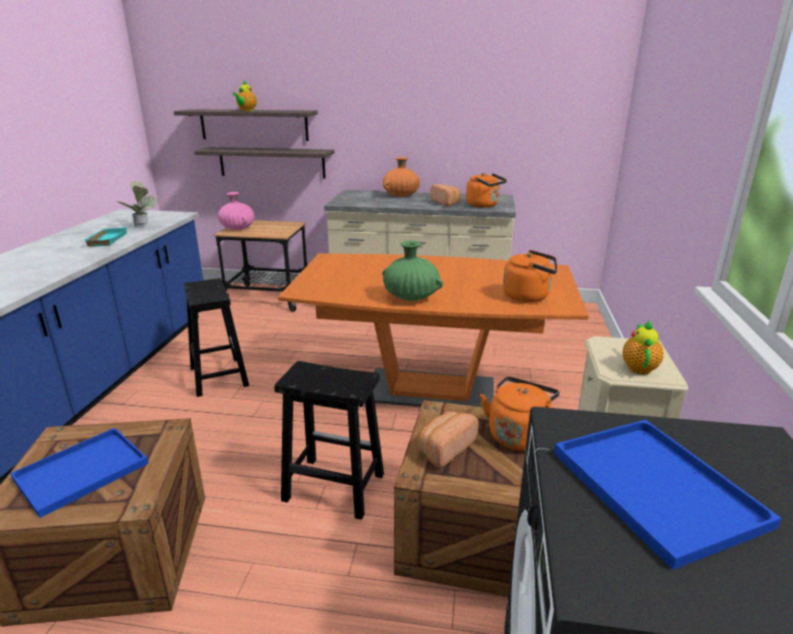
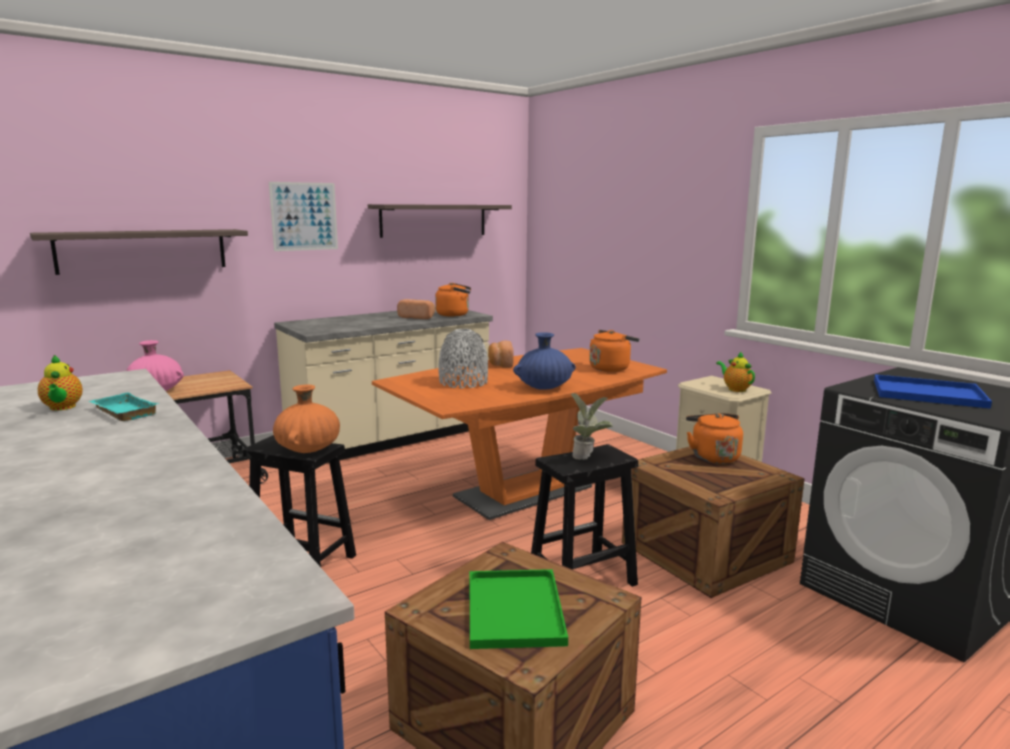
camera: 45 degrees left, 10 degrees down
(80, 473) = (516, 611): blue tray -> green tray
(143, 227) = (124, 392): potted plant -> potted plant (587, 457)
(246, 110) = (146, 231): teapot -> teapot (62, 408)
(272, 162) = (172, 298): shelf -> shelf (434, 220)
(368, 273) = (463, 382): none -> grey vase
(373, 100) = (304, 216): none -> picture
(401, 195) = (356, 318): orange vase -> orange vase (308, 449)
(411, 297) = (544, 387): green vase -> blue vase
(444, 448) = (698, 478): bread -> bread (500, 364)

